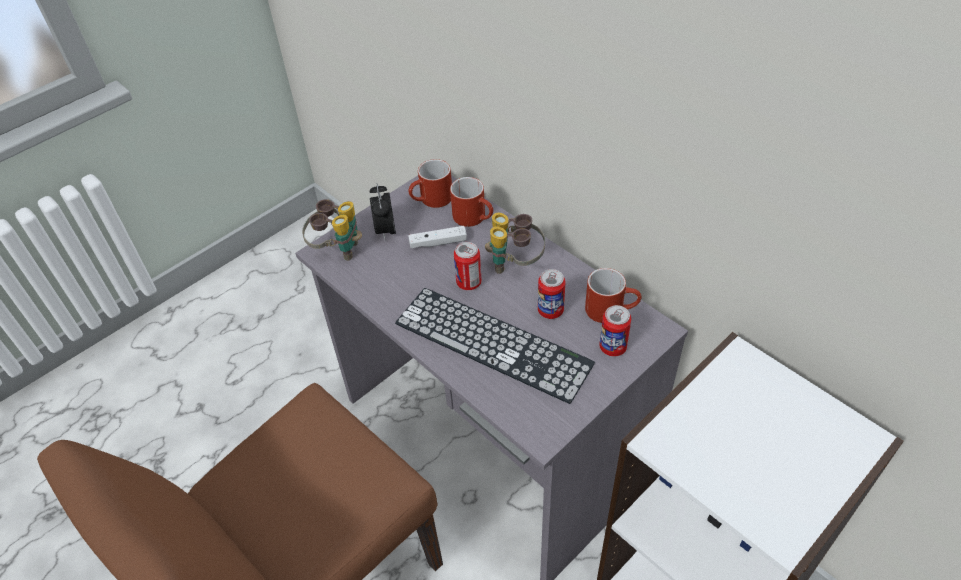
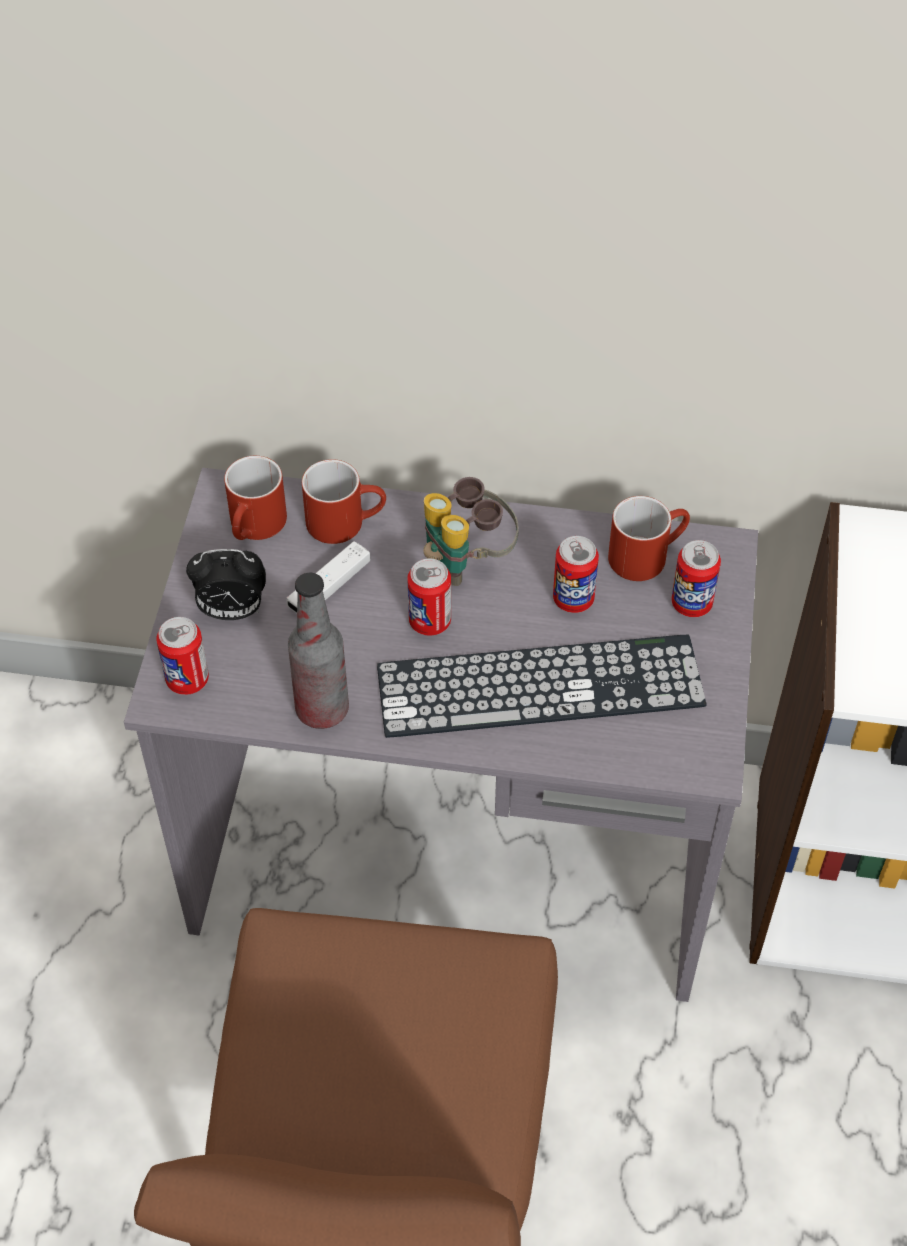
camera: 40 degrees left, 5 degrees up
(337, 249) = (187, 680): binoculars -> can
(380, 295) = (322, 709): none -> bottle
(385, 230) = (231, 611): alarm clock -> alarm clock turned 45 degrees counterclockwise

